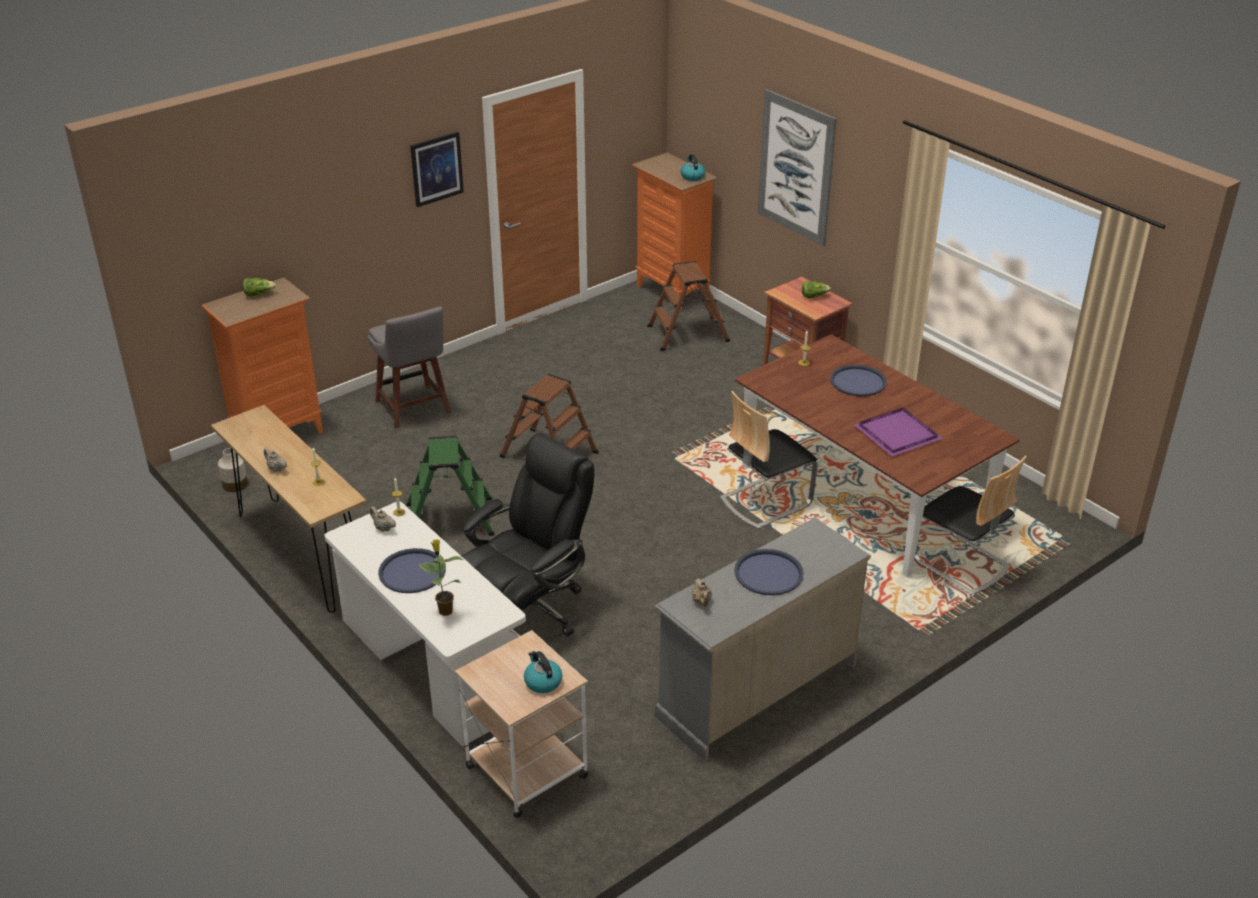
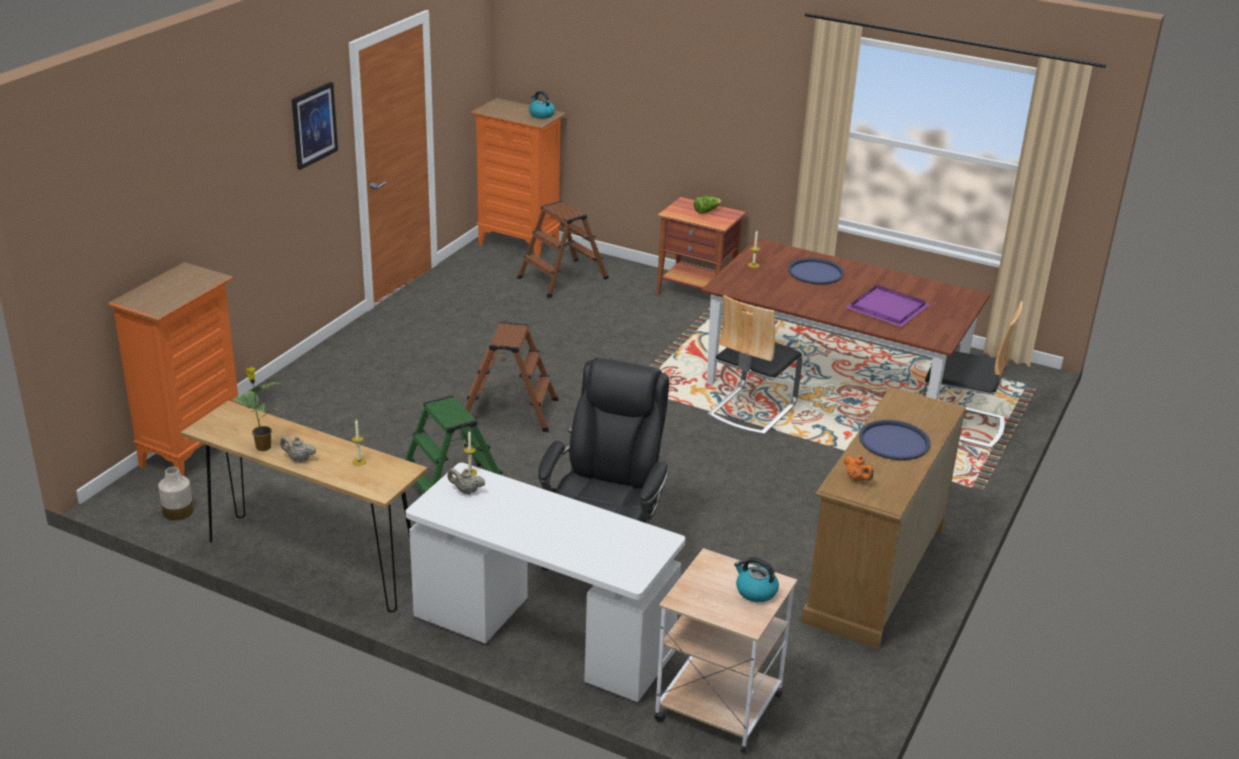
camera: 25 degrees left, 5 degrees down
(258, 294) = (169, 282): lettuce -> none
(412, 572) = (533, 524): blue tray -> none
(413, 408) = (329, 396): grey stool -> none
(445, 610) = (599, 552): potted plant -> potted plant (262, 447)
(701, 602) = (857, 479): beige teapot -> orange teapot
(755, 690) = (874, 574): grey cabinet -> brown cabinet
(796, 167) = (666, 86): picture -> none

